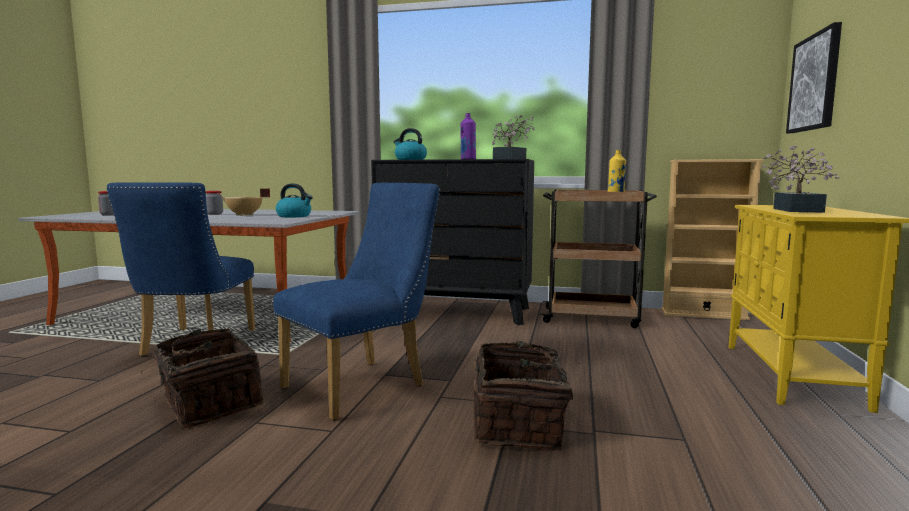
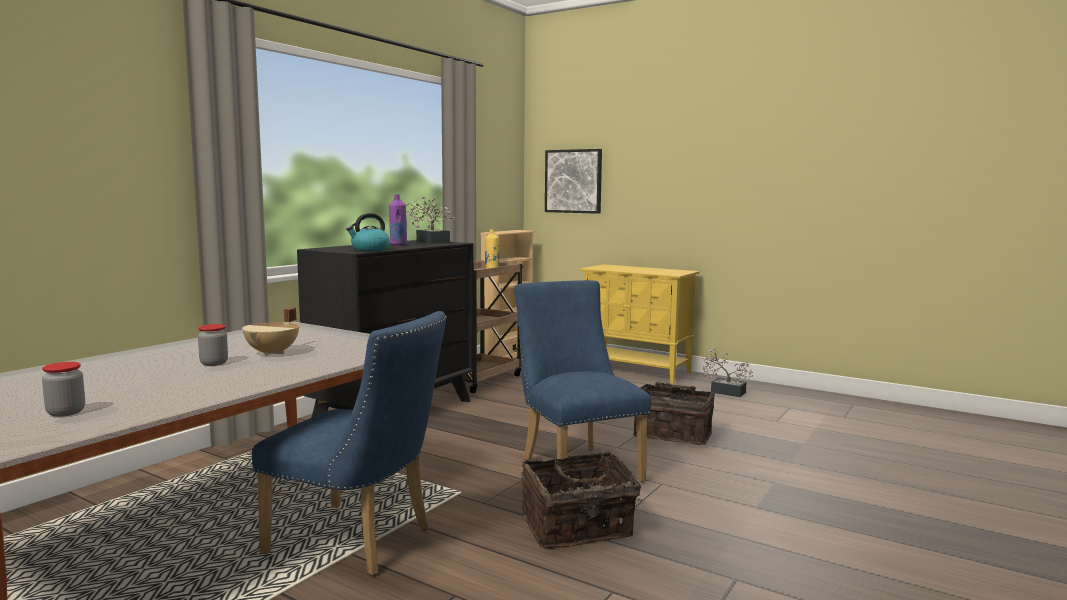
camera: 70 degrees left, 0 degrees up
(294, 216) = (336, 339): kettle -> none
(796, 210) = (639, 270): potted plant -> potted plant (724, 391)

